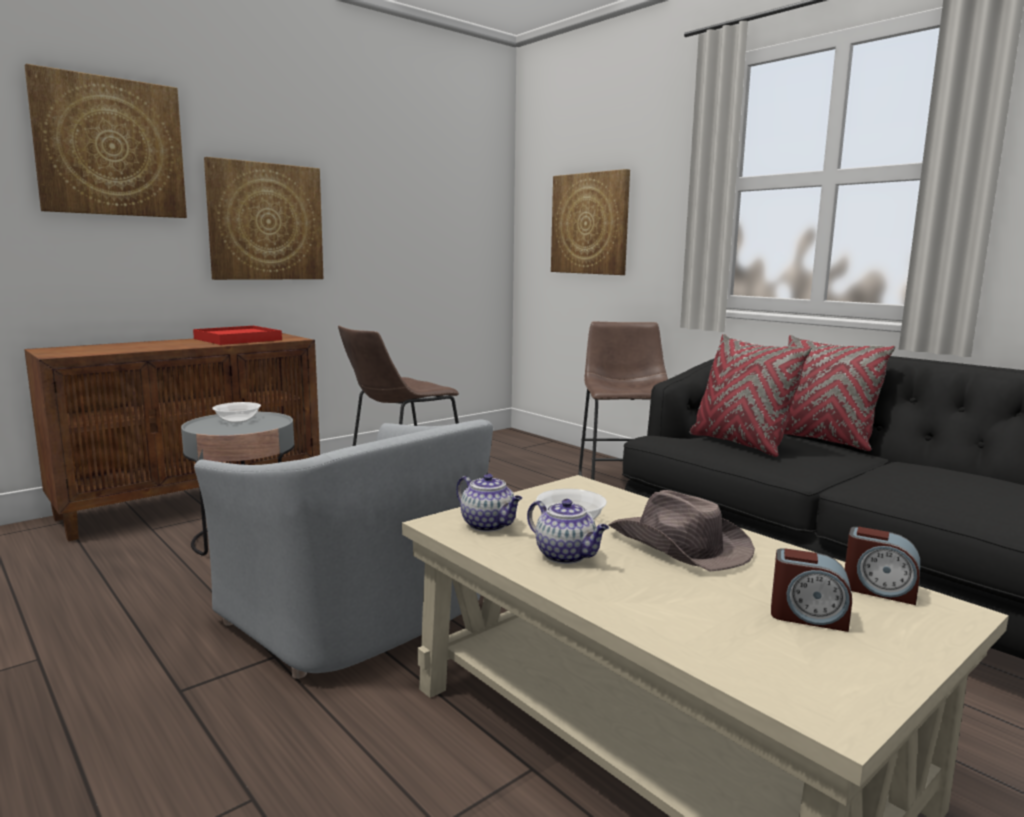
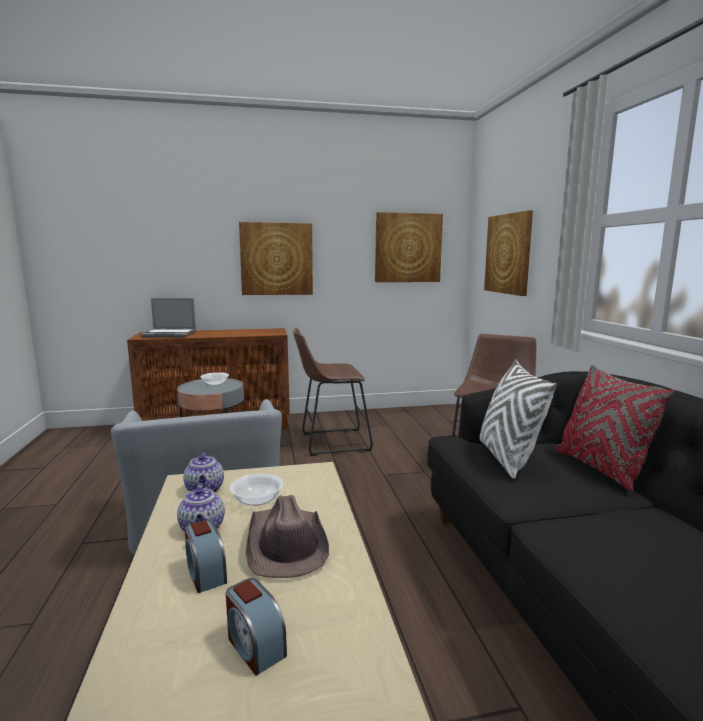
camera: 30 degrees right, 0 degrees up
(104, 348) = (170, 334): none -> laptop
(110, 147) = (186, 220): picture -> picture (408, 248)
(238, 339) = (247, 332): red tray -> none
(740, 444) = (507, 458): red pillow -> white pillow
(879, 590) = (359, 645): alarm clock -> alarm clock (205, 573)

